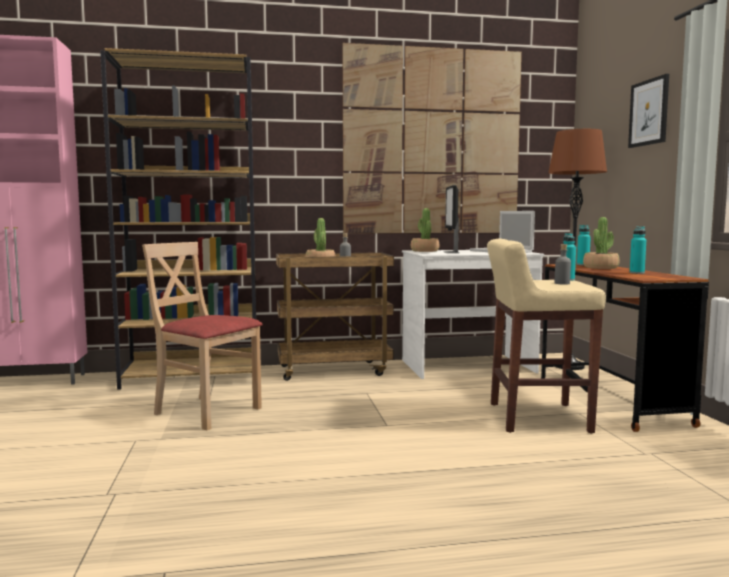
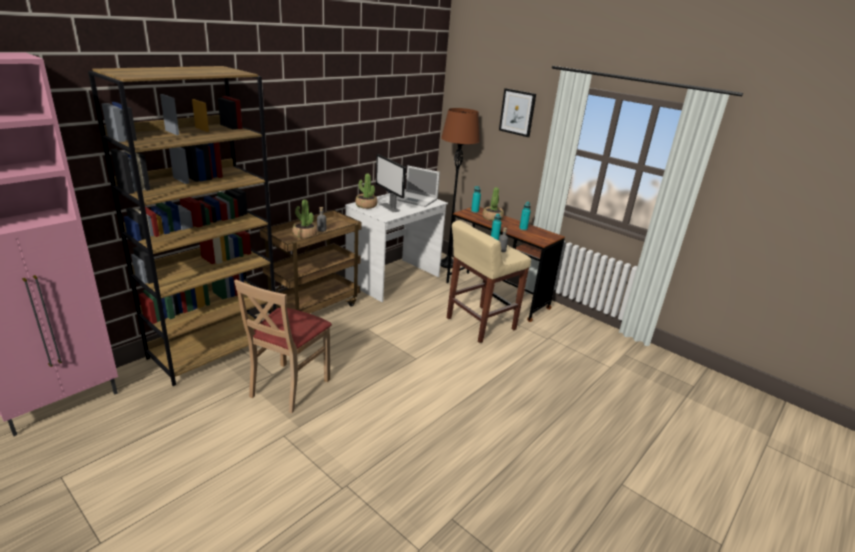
camera: 40 degrees left, 20 degrees up
(207, 412) = (289, 387): beige chair -> beige chair turned 60 degrees counterclockwise
(432, 142) = (362, 115): picture -> none

